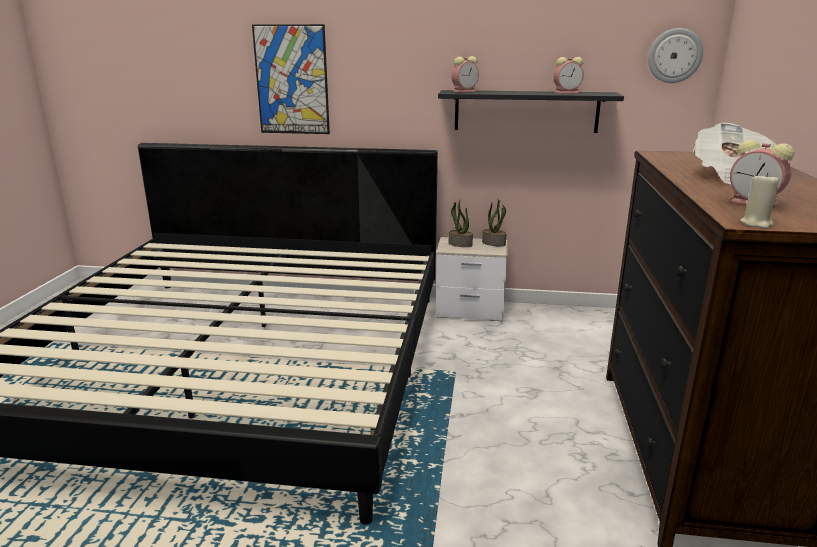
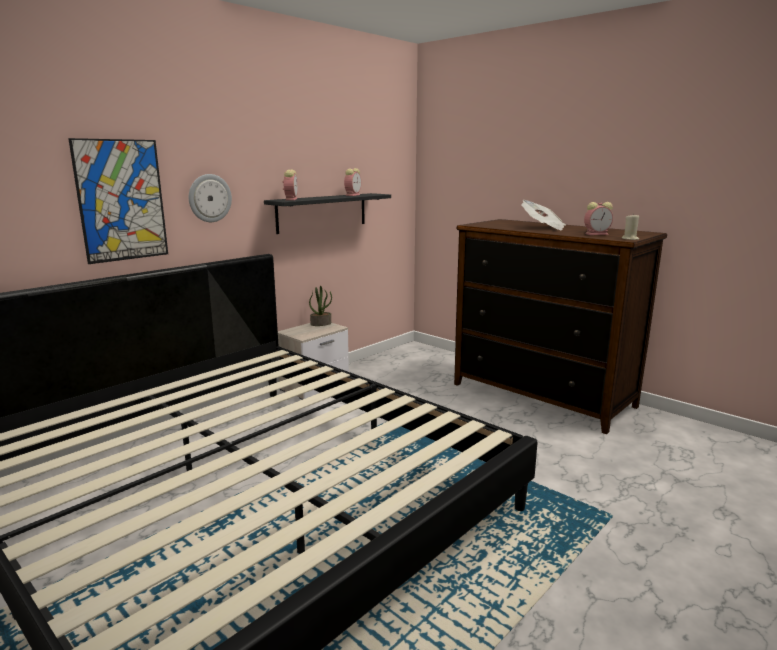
camera: 55 degrees left, 5 degrees down
(459, 244) = (302, 331): potted plant -> none
(674, 55) = (395, 166): wall clock -> wall clock (209, 198)

